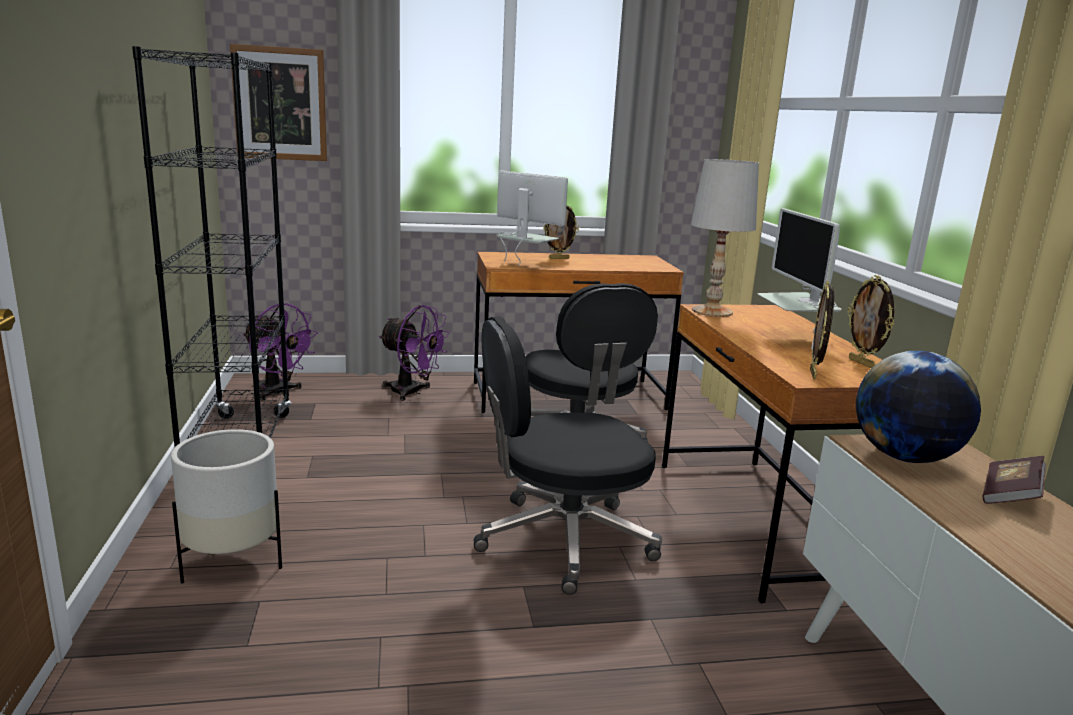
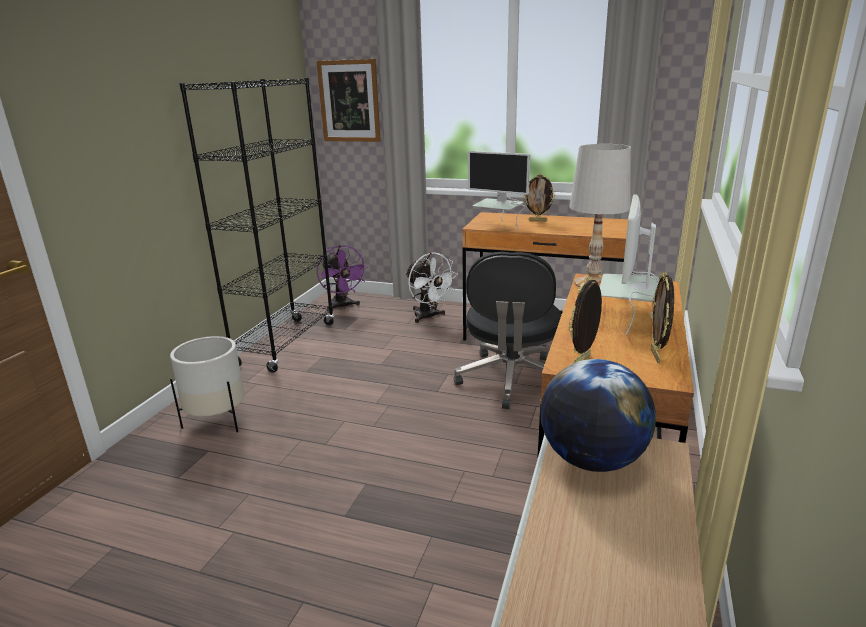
camera: 30 degrees right, 5 degrees up
(412, 392) = (428, 317): purple fan -> white fan
(525, 265) = (498, 226): monitor -> monitor turned 150 degrees clockwise
(561, 540) = (425, 455): black office chair -> none
(1010, 495) = (643, 526): book -> none

